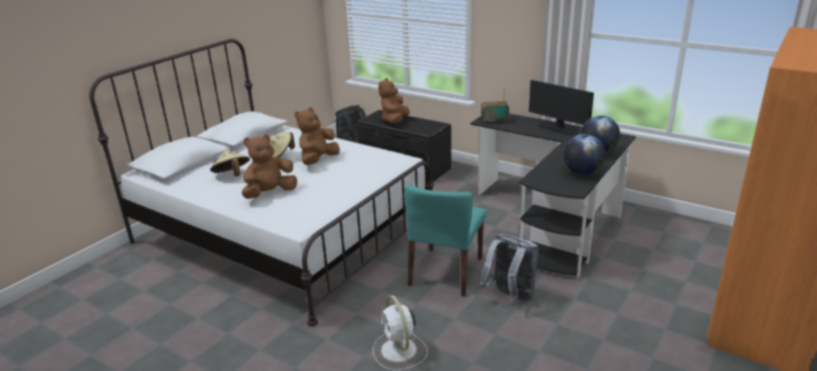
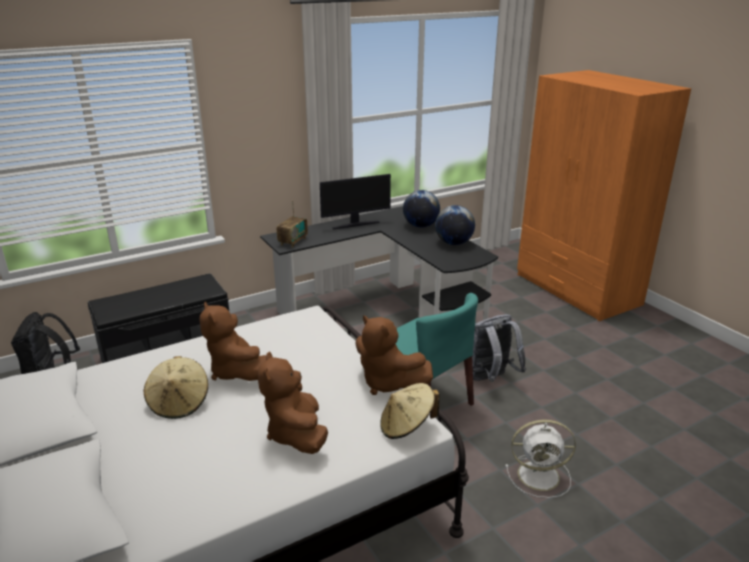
camera: 65 degrees left, 0 degrees up
(232, 175) = (189, 462): beige hat -> beige hat (407, 426)
(395, 121) = (146, 300): brown plush toy -> brown plush toy (388, 383)

